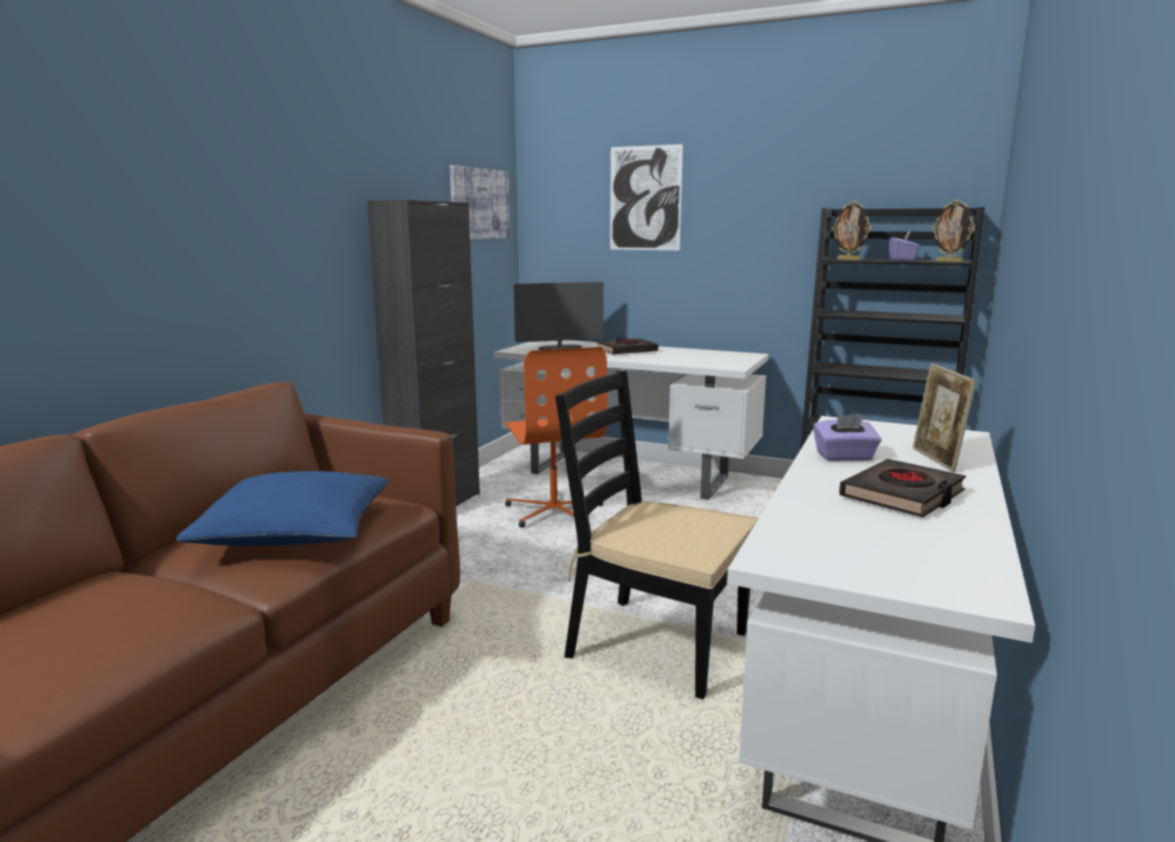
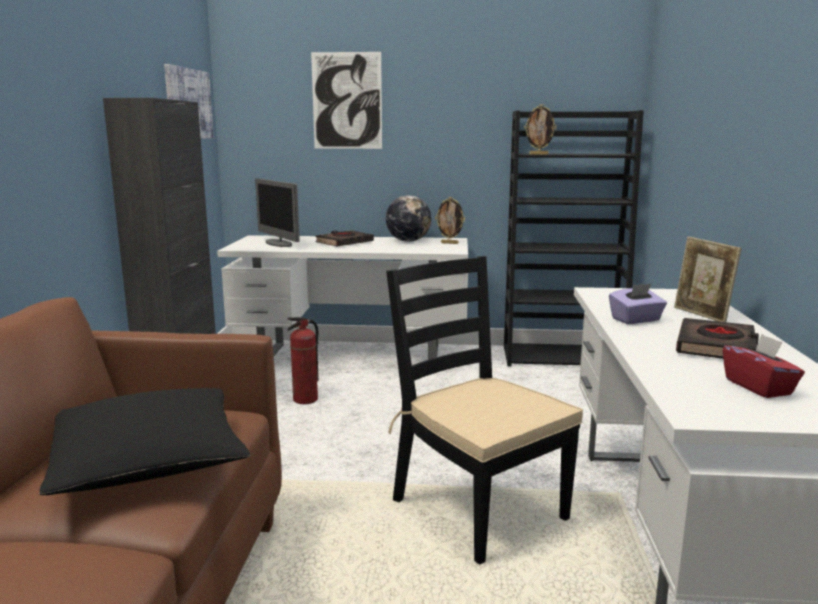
camera: 20 degrees left, 0 degrees up
(296, 532) = (149, 461): blue pillow -> black pillow
(554, 511) = (305, 400): orange office chair -> fire extinguisher
(560, 348) = (278, 244): monitor -> monitor turned 90 degrees counterclockwise
(655, 644) = (477, 508): black chair -> black chair turned 45 degrees clockwise
(696, 353) = (408, 241): none -> globe
(890, 543) = (759, 387): none -> red tissue box
(902, 260) = (579, 154): purple tissue box -> none
(949, 261) = (617, 154): picture frame -> picture frame (449, 243)

